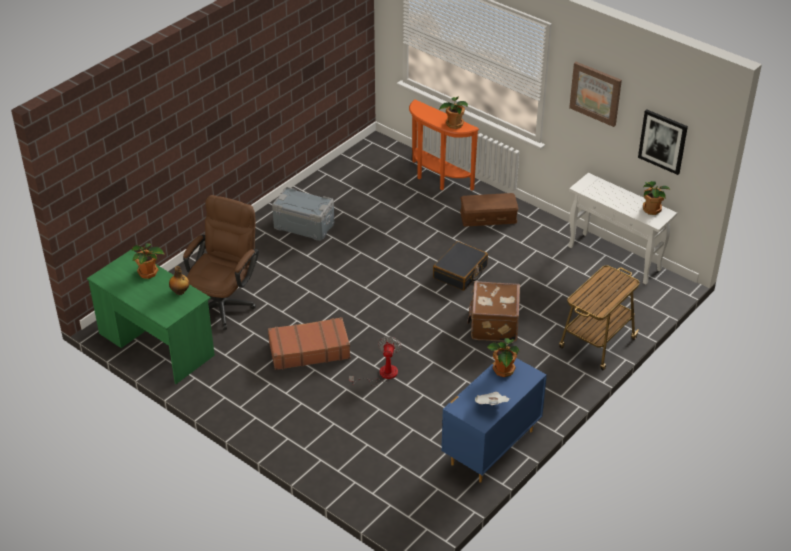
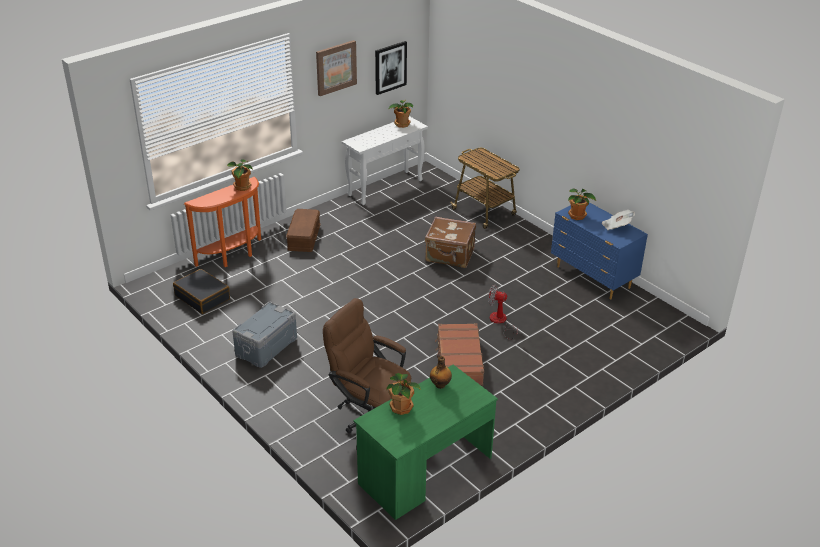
camera: 80 degrees left, 5 degrees down
(460, 272) = (376, 262): black suitcase -> black suitcase (202, 297)

